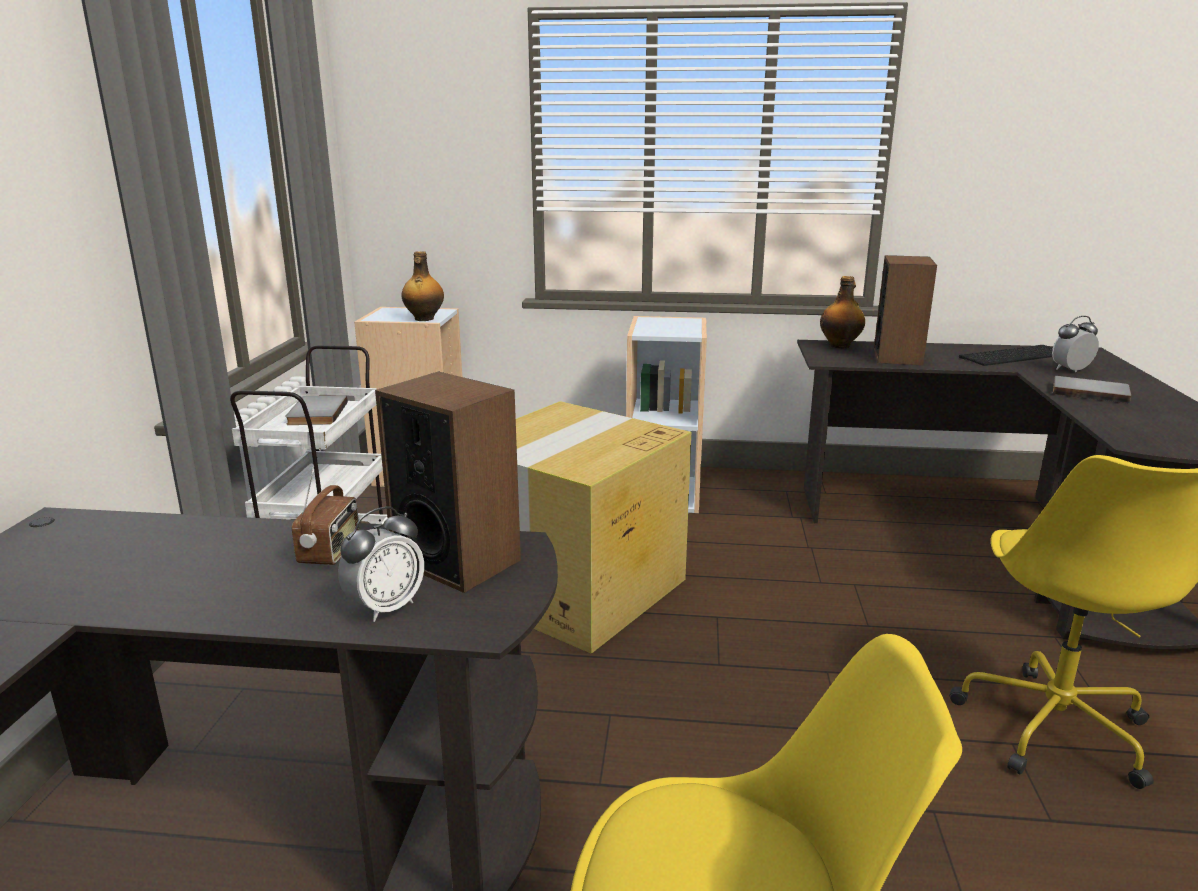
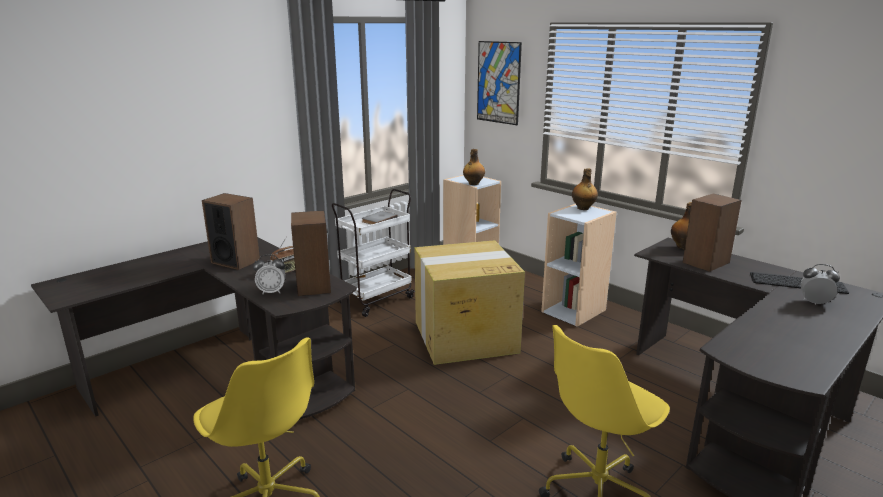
camera: 40 degrees right, 0 degrees up
(146, 578) = (235, 261): none -> speaker
(421, 126) = (498, 82): none -> picture
(659, 321) = (583, 208): none -> bottle
(1089, 392) = (785, 317): grey book -> none

